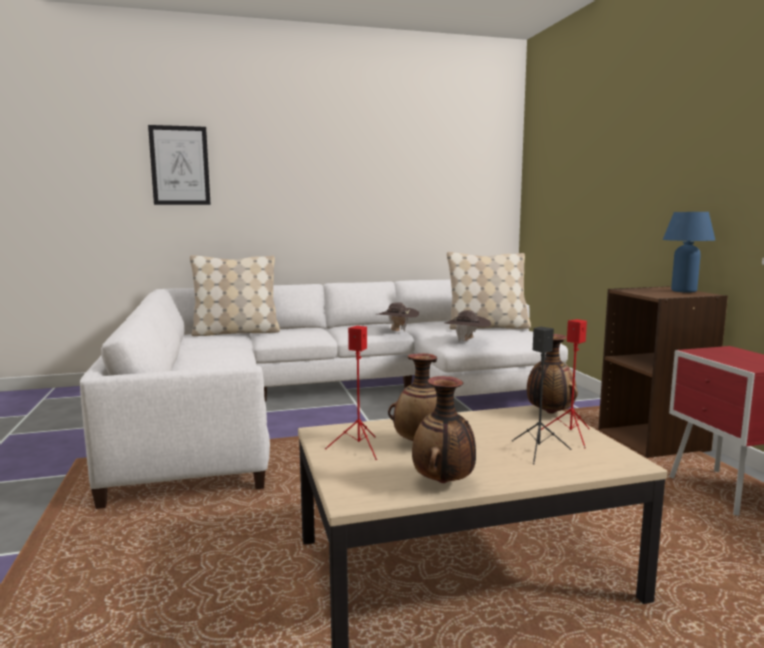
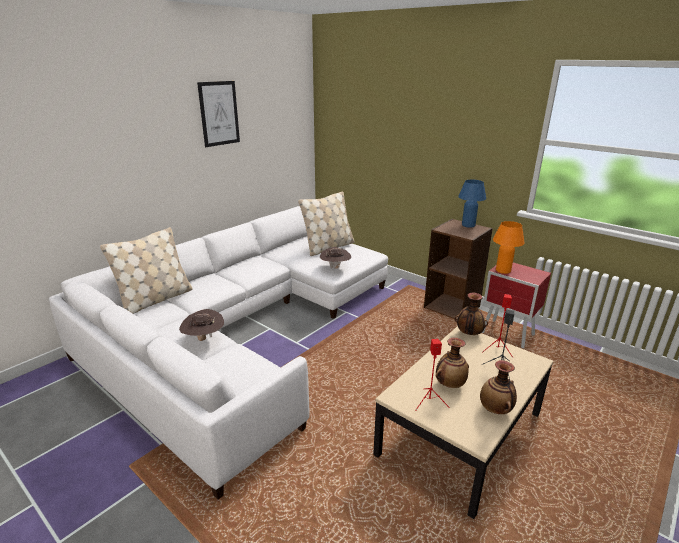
camera: 35 degrees left, 15 degrees up
(180, 165) = (54, 155): picture -> picture (219, 113)
(397, 331) = (277, 266): brown hat -> brown hat (203, 339)
(705, 353) = (503, 271): none -> orange table lamp

